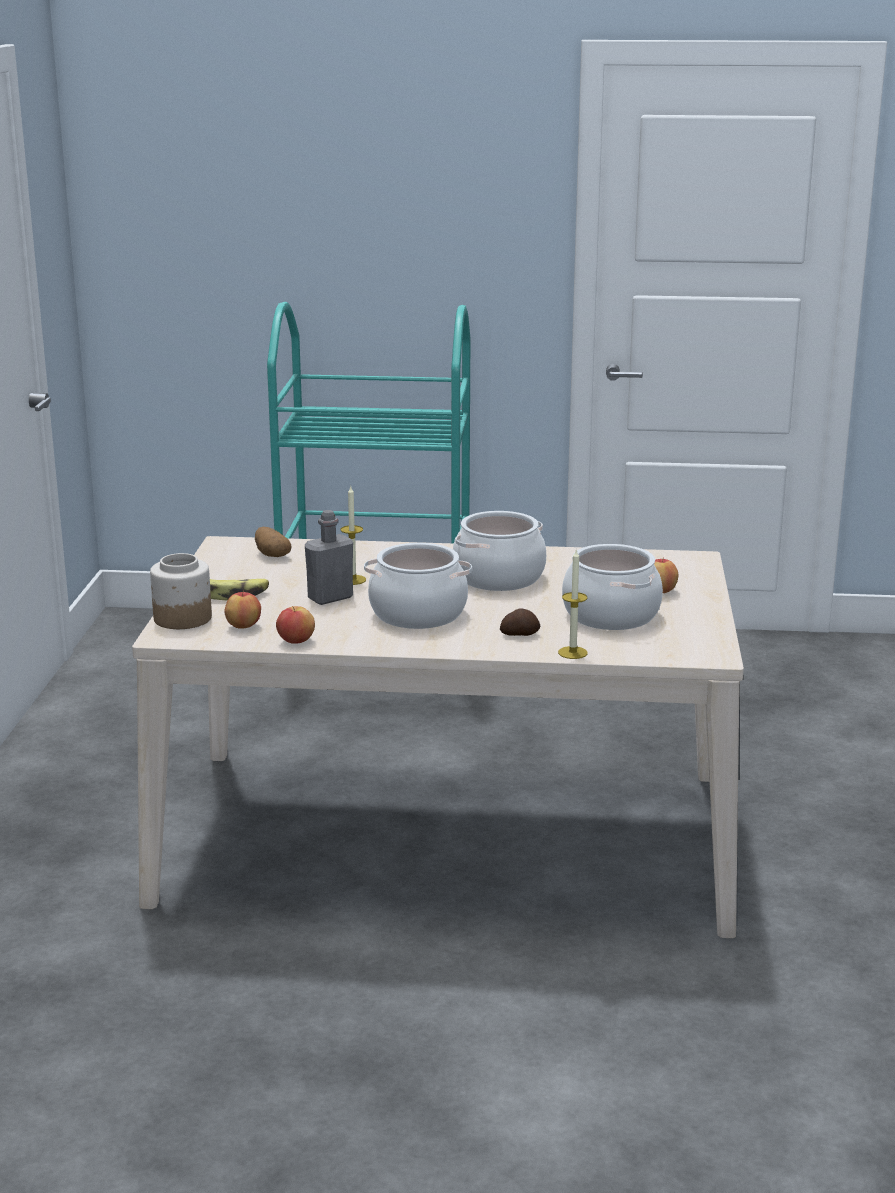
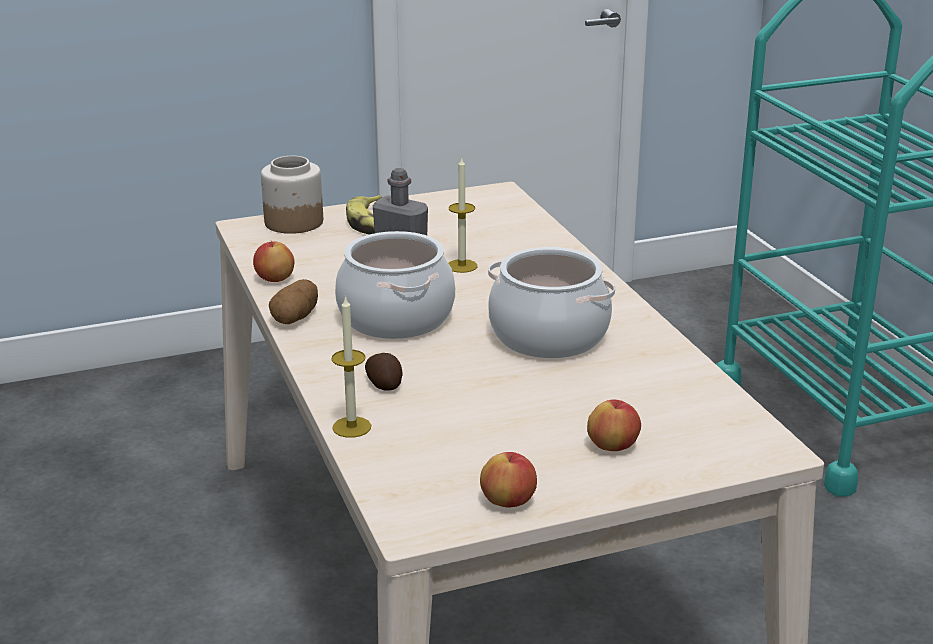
camera: 65 degrees right, 5 degrees up
(243, 626) = (295, 249): apple -> apple (508, 501)
(271, 555) = (491, 216): potato -> potato (296, 318)
(611, 615) = (494, 428): cooking pot -> none

